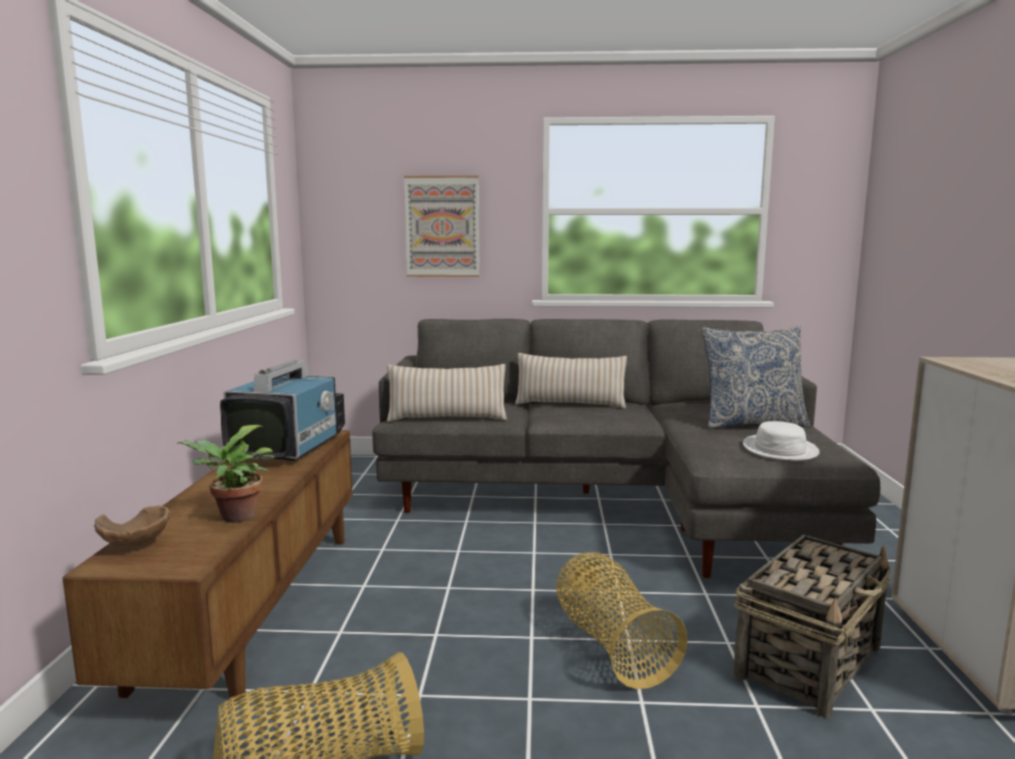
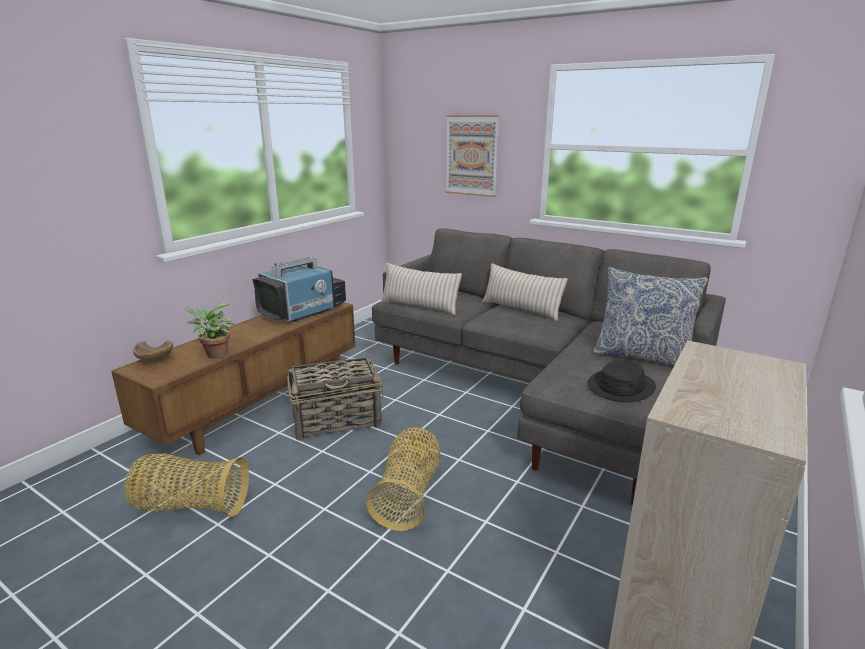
camera: 30 degrees right, 10 degrees up
(779, 449) = (620, 386): white hat -> black hat
(809, 661) = (525, 557): basket -> basket (337, 420)

